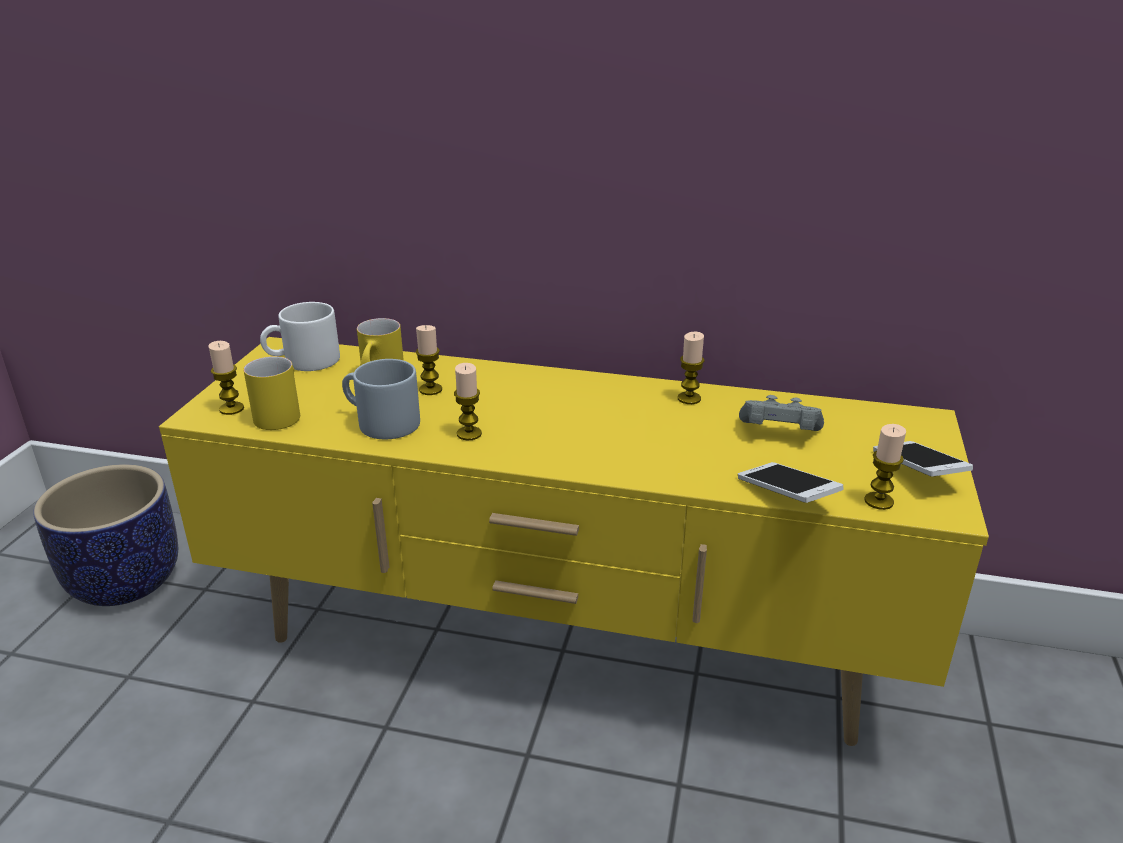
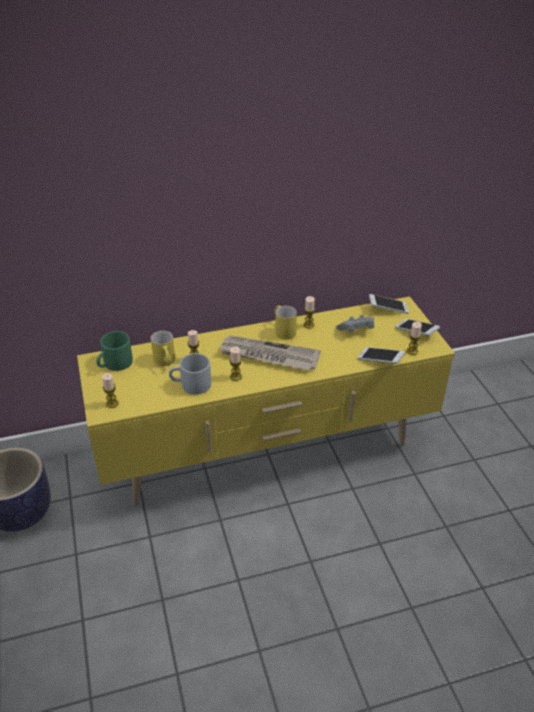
camera: 30 degrees left, 10 degrees up
(281, 413) = (139, 397): yellow mug -> yellow mug (283, 330)
(303, 362) = (115, 364): white mug -> green mug
(563, 421) = (268, 356): none -> newspaper
(883, 417) = (387, 309): none -> phone

